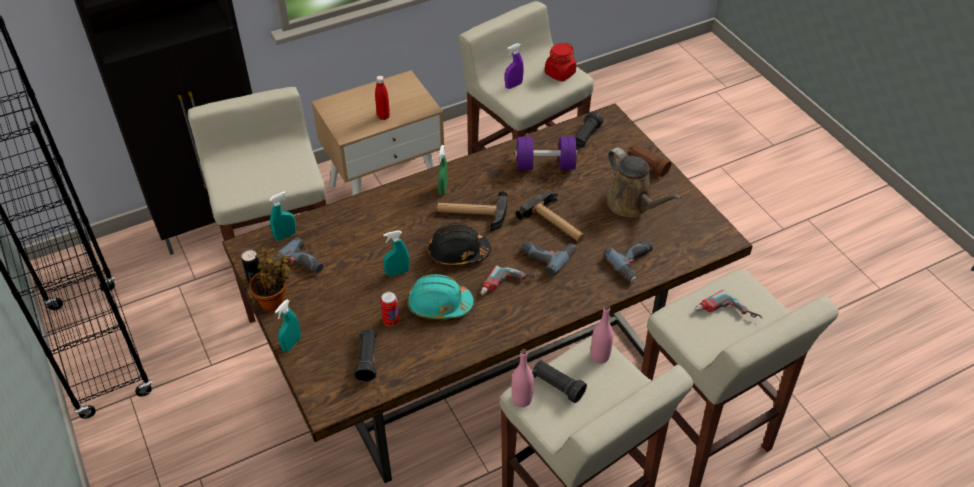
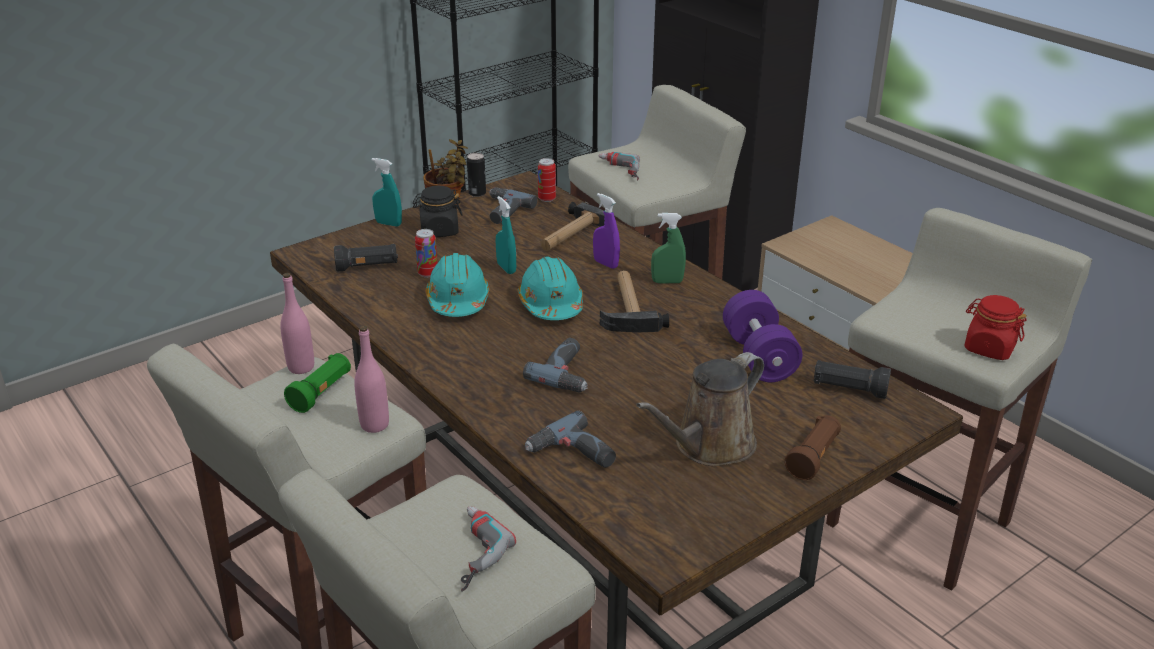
camera: 80 degrees right, 15 degrees down
(285, 235) = (547, 199): turquoise spray bottle -> can
(318, 309) = (439, 231): none -> black jar
(383, 116) = (837, 264): red bottle -> none
(458, 253) = (551, 304): black hard hat -> turquoise hard hat
(509, 287) = (498, 347): power drill -> power drill (618, 171)
(513, 85) = (922, 309): purple spray bottle -> purple spray bottle (605, 264)
(556, 223) = (635, 375): hammer -> hammer (572, 235)
(557, 386) = (321, 393): black flashlight -> green flashlight

